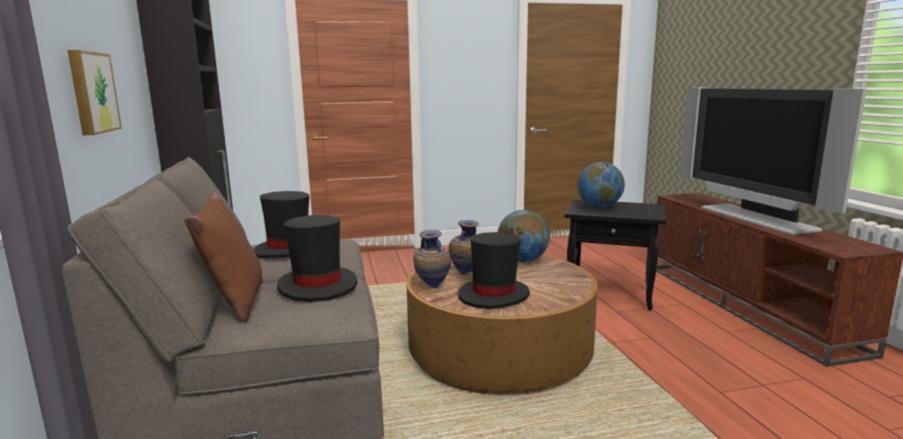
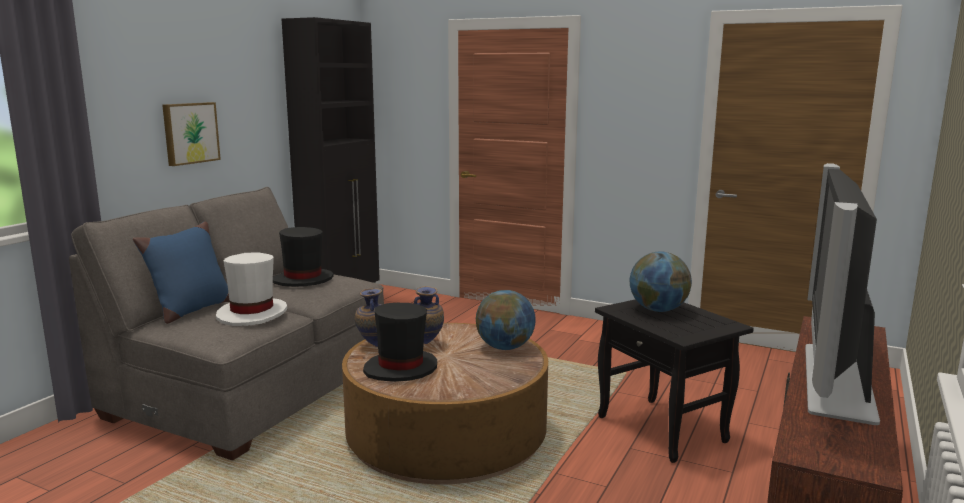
camera: 40 degrees right, 0 degrees up
(236, 303) = (191, 310): brown pillow -> blue pillow
(318, 286) = (252, 314): black hat -> white hat

